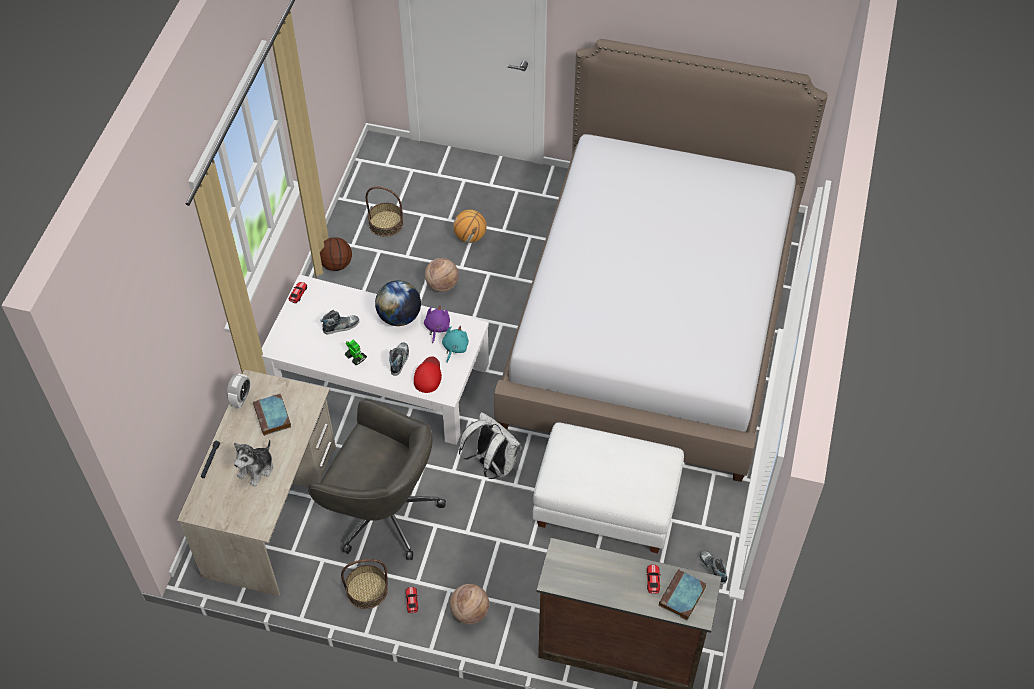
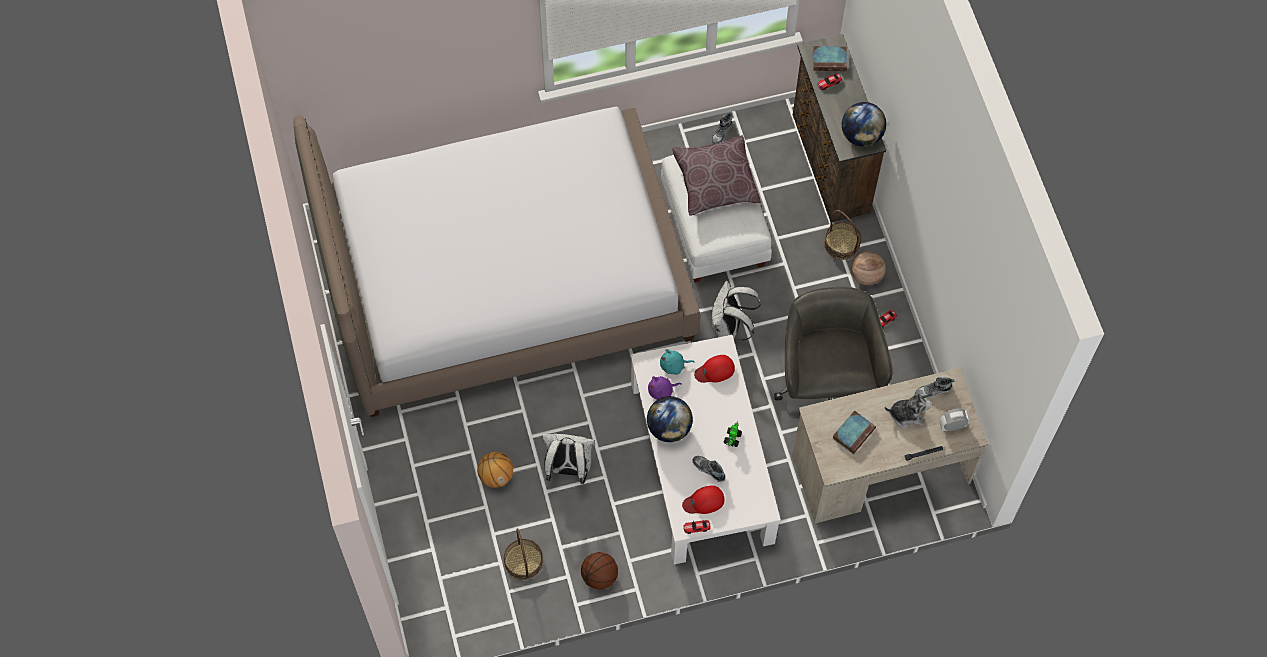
camera: 120 degrees left, 10 degrees up
(241, 398) = (853, 469): alarm clock -> alarm clock (952, 426)
(316, 309) = (704, 501): none -> red cap
(367, 590) = (897, 357): basket -> basket (842, 243)
(399, 360) = (714, 402): shoe -> shoe (933, 391)
(442, 285) = (568, 468): basketball -> white backpack
(568, 575) = (861, 135): none -> globe
(625, 473) = (715, 182): none -> brown pillow

